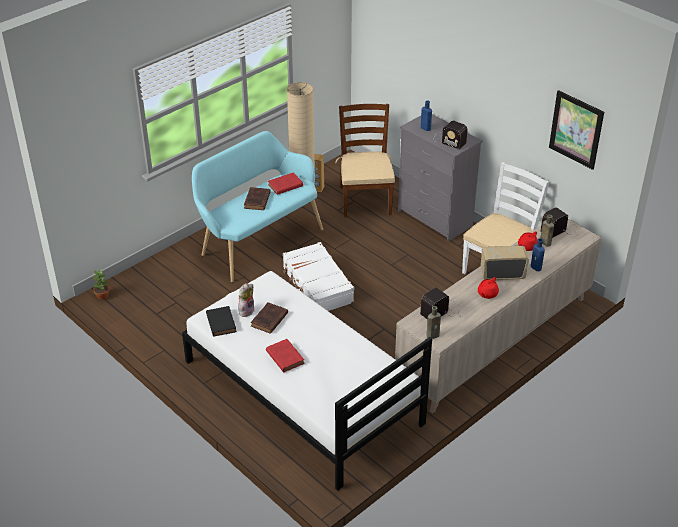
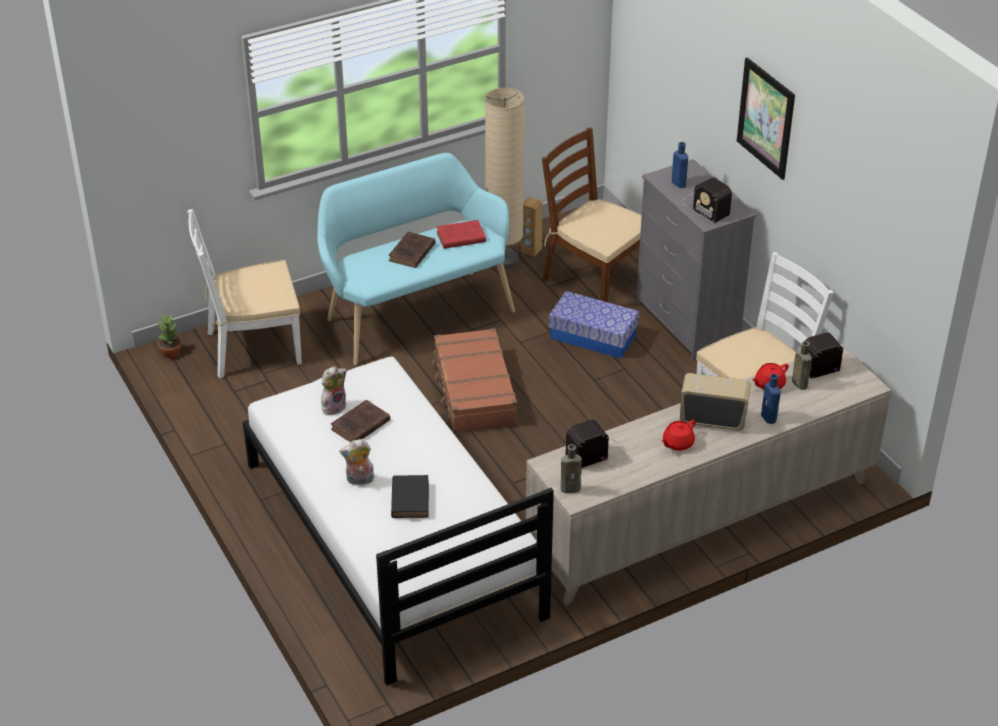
camera: 15 degrees right, 0 degrees up
(158, 282) = (253, 348): none -> white chair
(221, 322) = (292, 416): black book -> black book (410, 498)
(284, 356) = (359, 480): red book -> plush toy
(317, 286) = (473, 392): white suitcase -> brown suitcase
(365, 200) = (594, 278): brown chair -> brown chair turned 60 degrees counterclockwise
(379, 237) = (593, 336): none -> storage box
(576, 129) = (872, 218): picture -> picture (766, 118)

